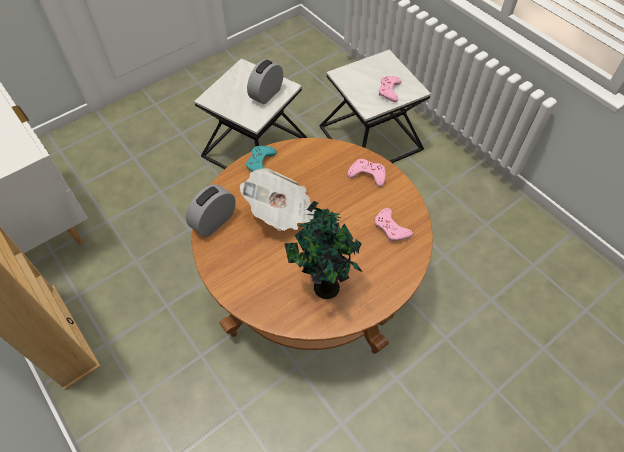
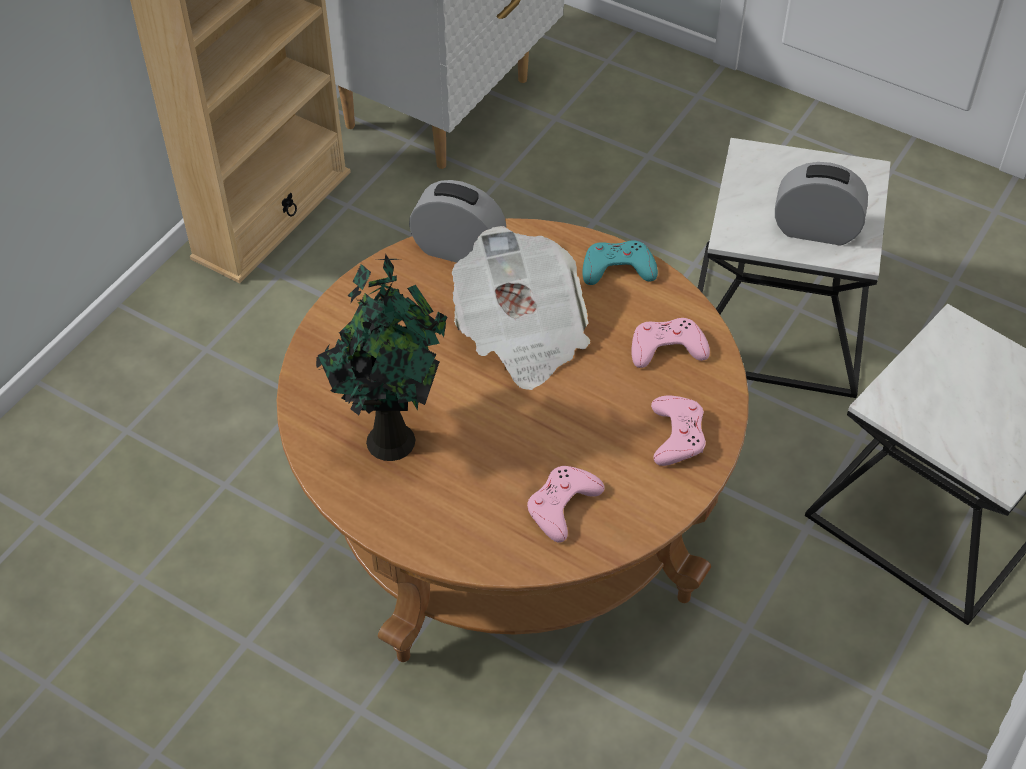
camera: 70 degrees right, 5 degrees down
(389, 91) = (964, 426): pink game controller -> pink game controller (667, 348)

